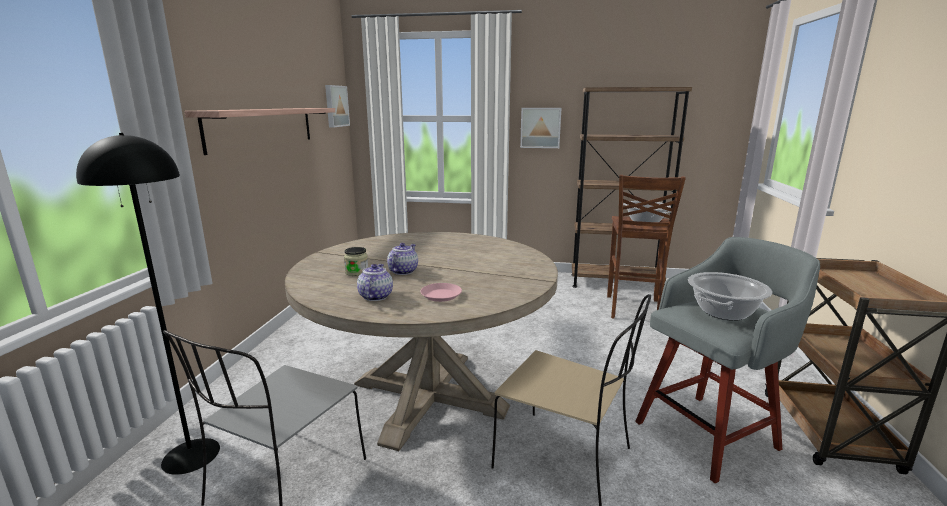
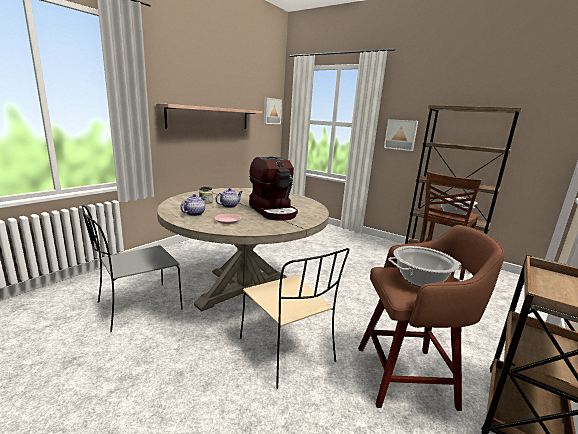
camera: 25 degrees right, 0 degrees up
(191, 455) = (114, 280): black floor lamp -> none
(474, 265) = (273, 211): none -> coffee machine
(709, 434) = (408, 376): grey stool -> brown stool

